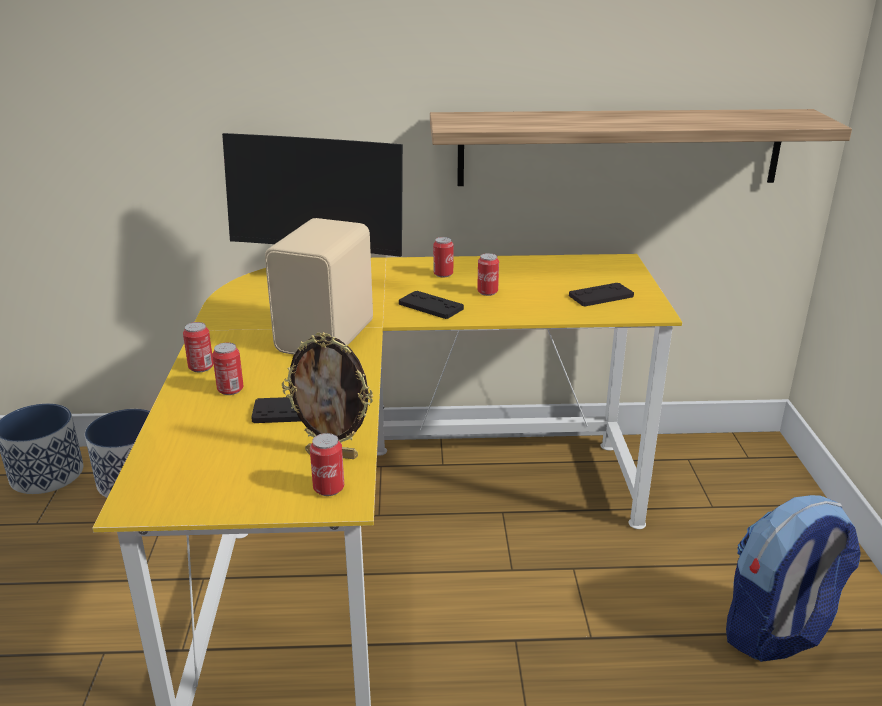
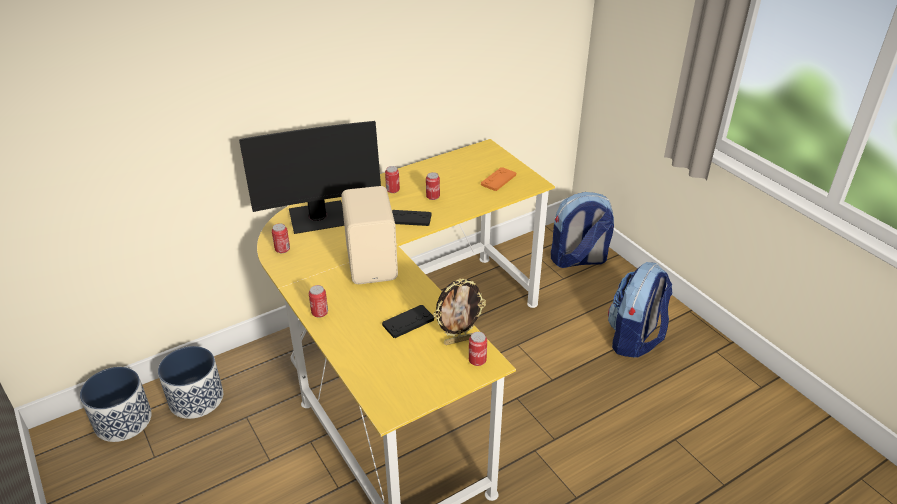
camera: 30 degrees left, 10 degrees up
(230, 390) = (356, 321): can -> can (282, 249)
(601, 296) = (498, 180): black game controller -> orange game controller
(619, 147) = (474, 76): shelf -> none
(754, 490) = (578, 260): none -> backpack

